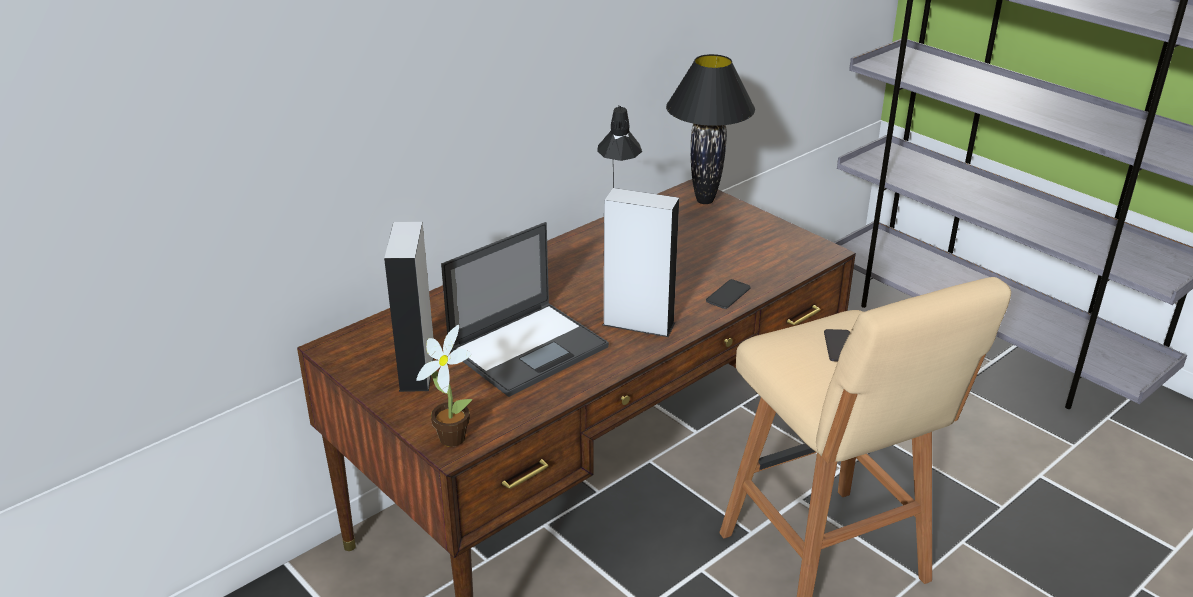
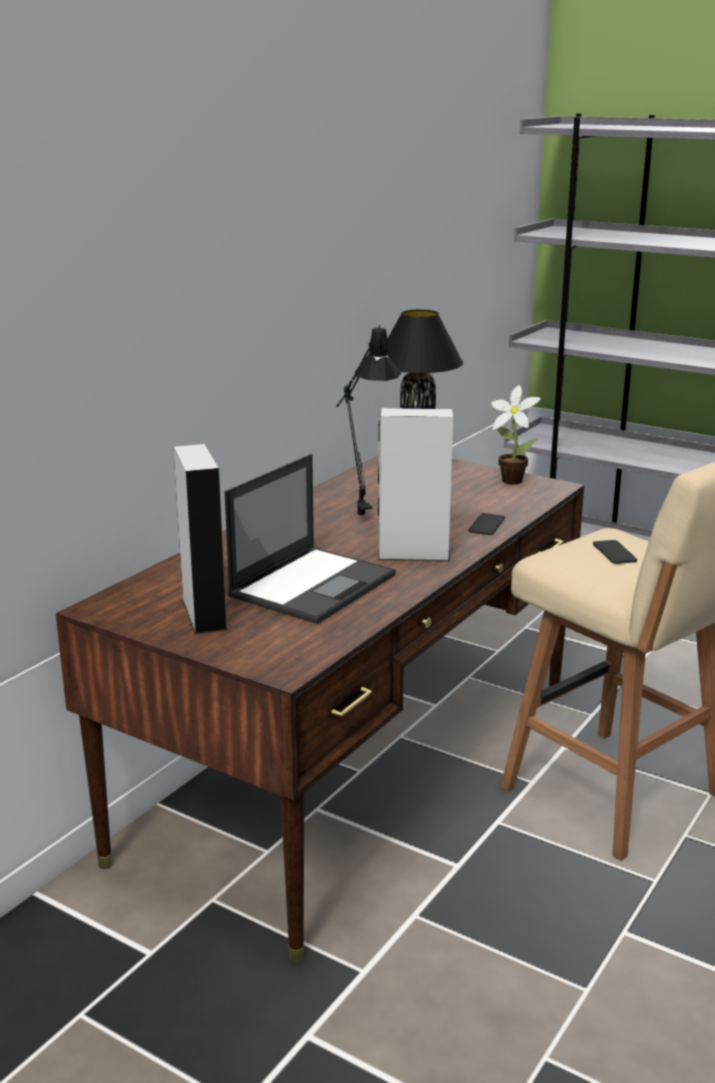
camera: 15 degrees left, 10 degrees down
(451, 435) = (275, 661): potted plant -> potted plant (509, 480)

